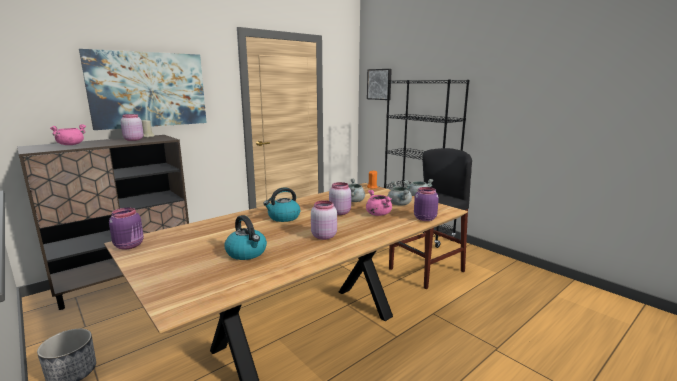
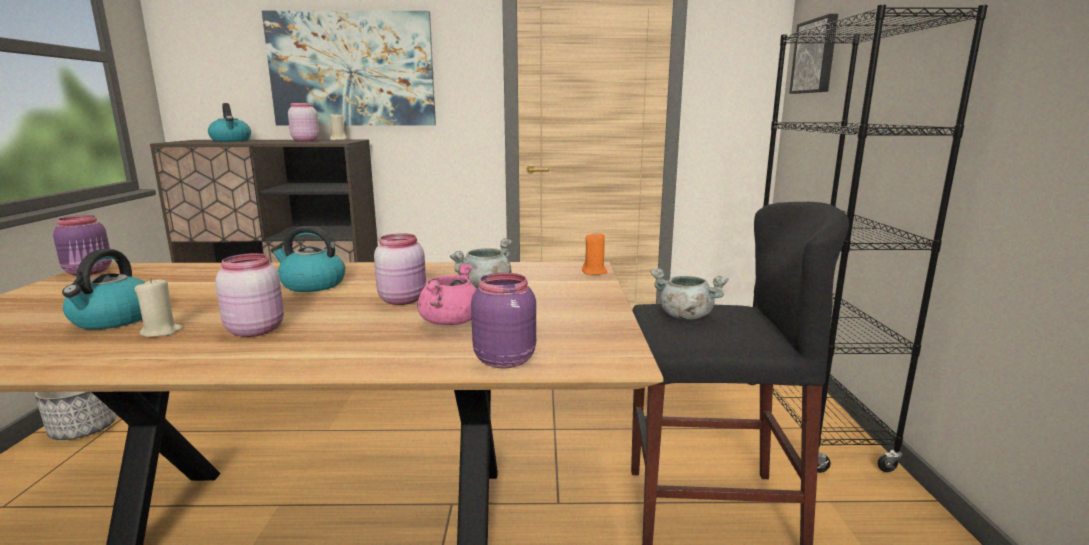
camera: 40 degrees right, 0 degrees up
(71, 144) = (231, 140): pink cooking pot -> kettle
(288, 248) = (161, 332): none -> beige candle
(399, 204) = (546, 316): grey cooking pot -> none

